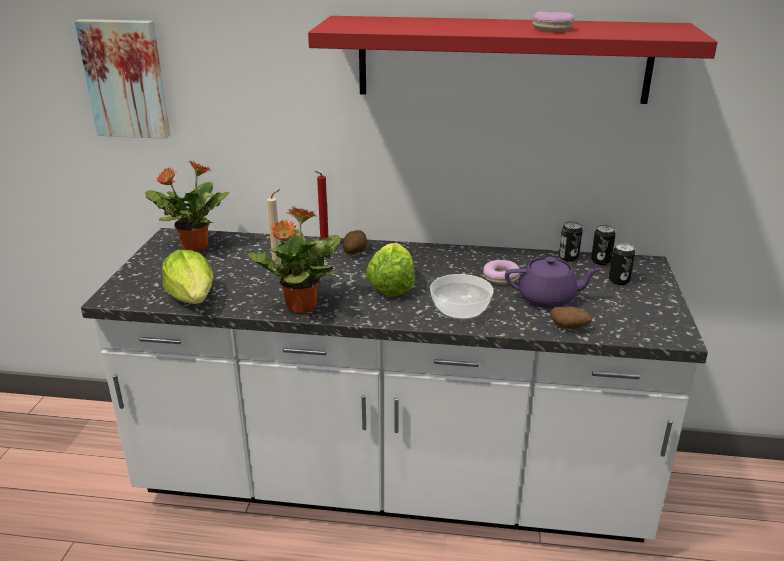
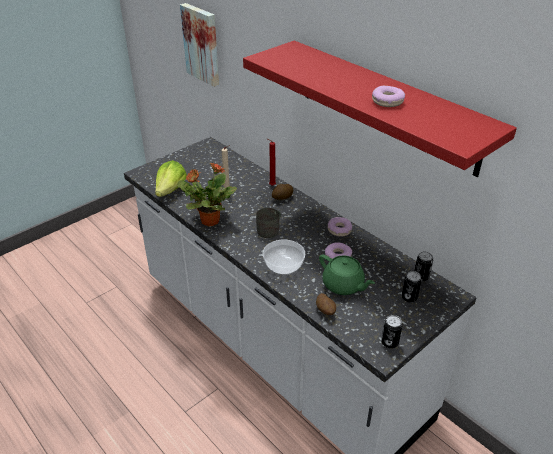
camera: 40 degrees right, 10 degrees up
(194, 247) = (209, 157): potted plant -> none
(391, 285) = (270, 230): lettuce -> grey mug
(464, 256) = (339, 230): none -> donut
(548, 299) = (343, 285): purple teapot -> green teapot
(568, 257) = (403, 263): can -> can (389, 342)

